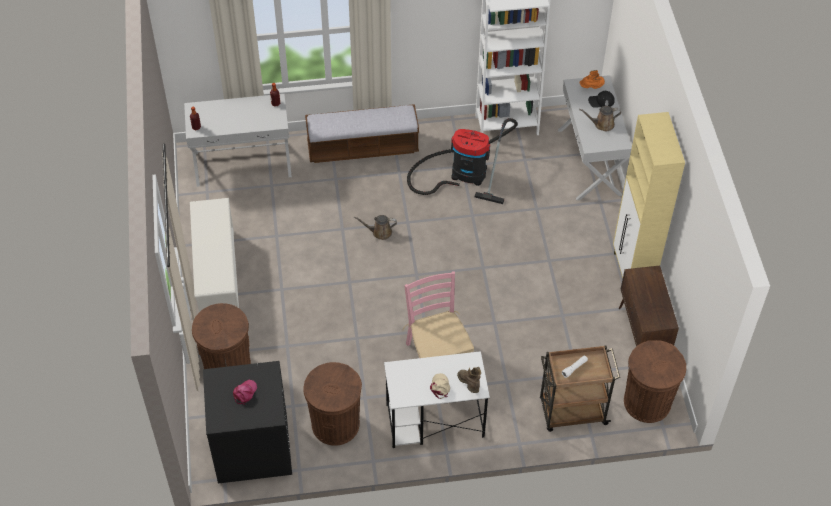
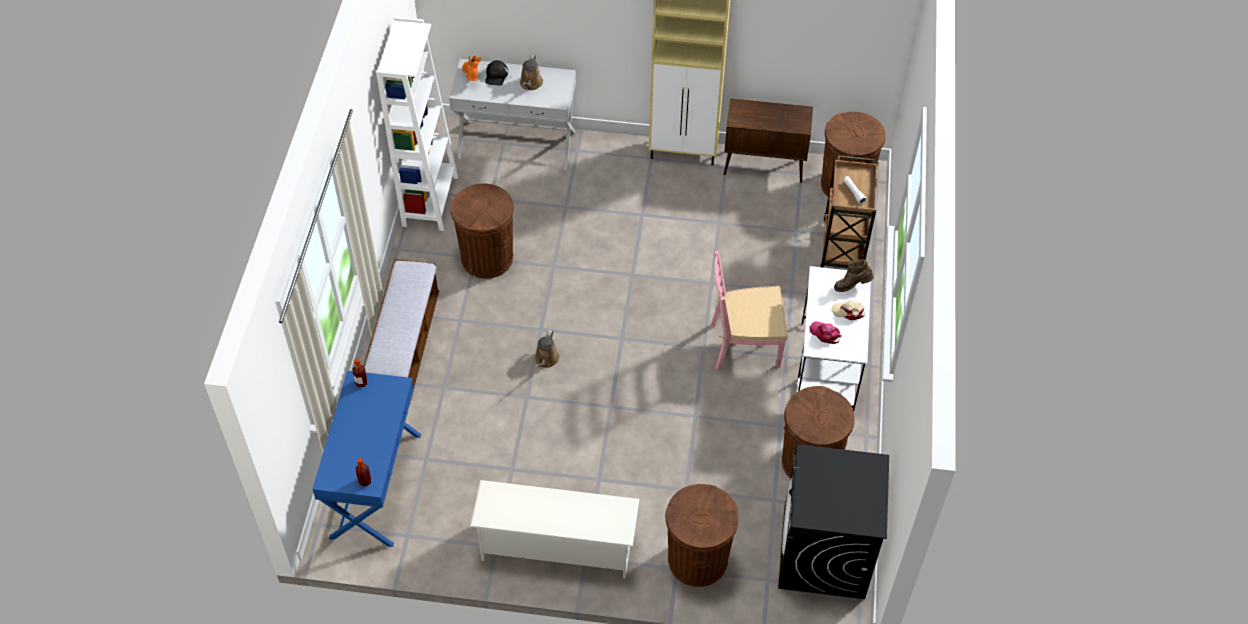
camera: 75 degrees left, 0 degrees up
(242, 163) = (375, 485): white console table -> blue console table
(245, 393) = (836, 487): pink cap -> pink cap (825, 334)
(464, 173) = (487, 258): vacuum cleaner -> brown trash can

